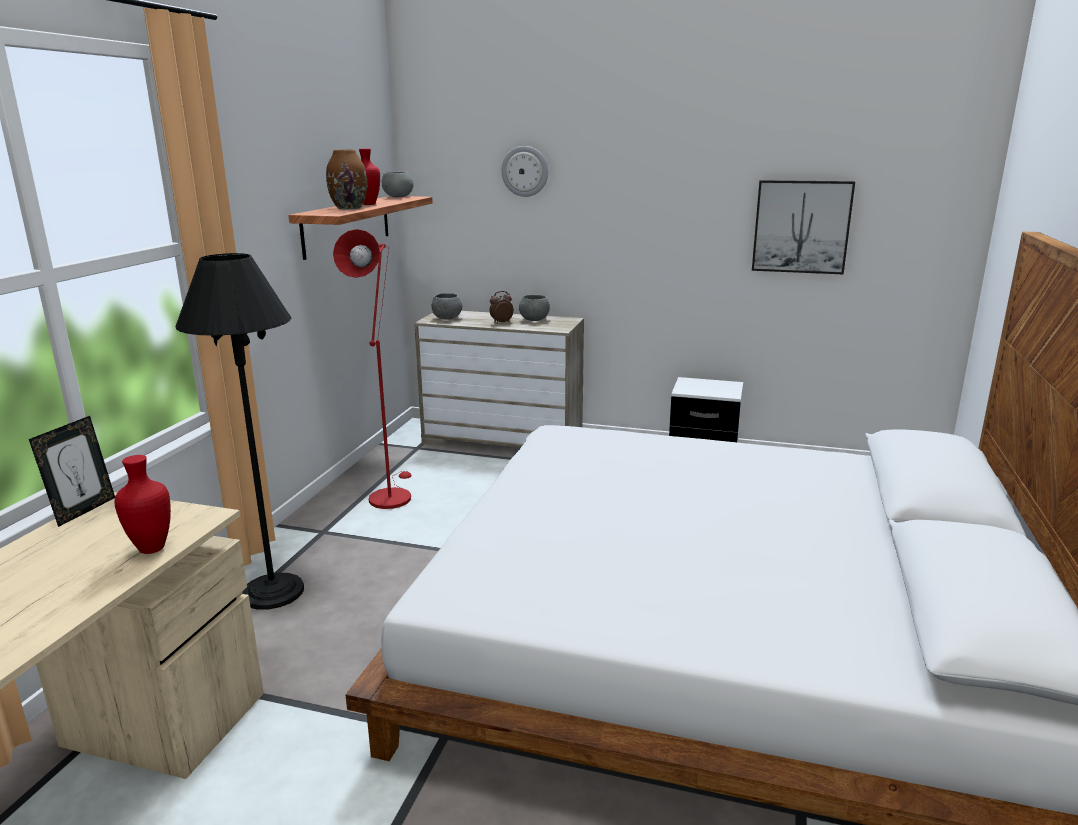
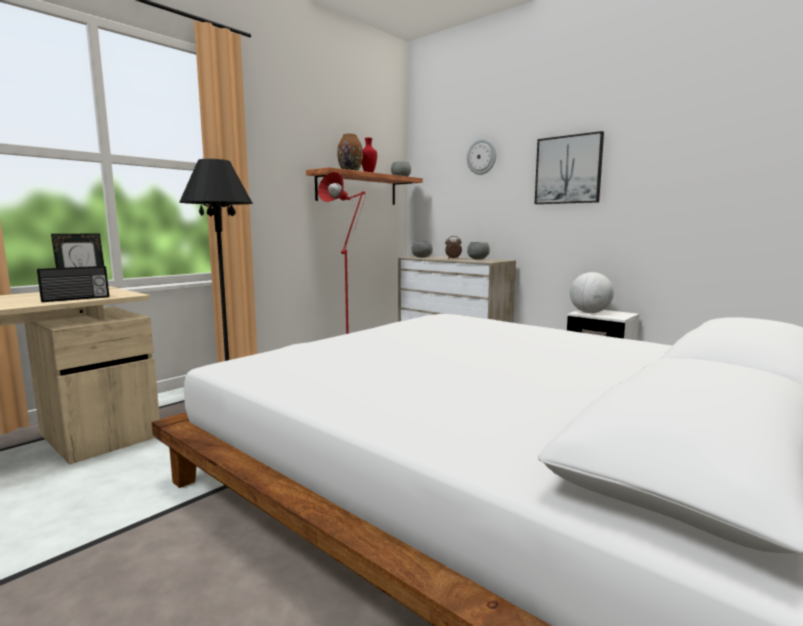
camera: 25 degrees right, 10 degrees down
(152, 548) = (76, 299): red vase -> radio
(693, 388) = (590, 312): none -> globe
(801, 226) = (691, 178): picture -> picture (568, 170)

